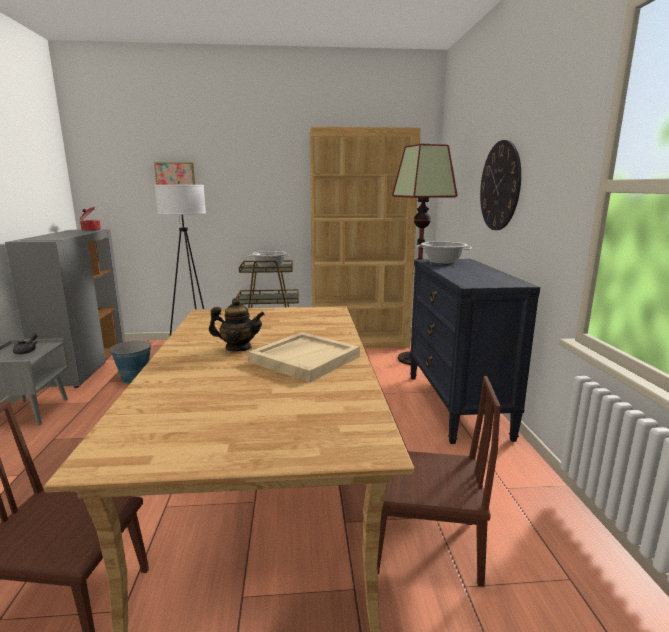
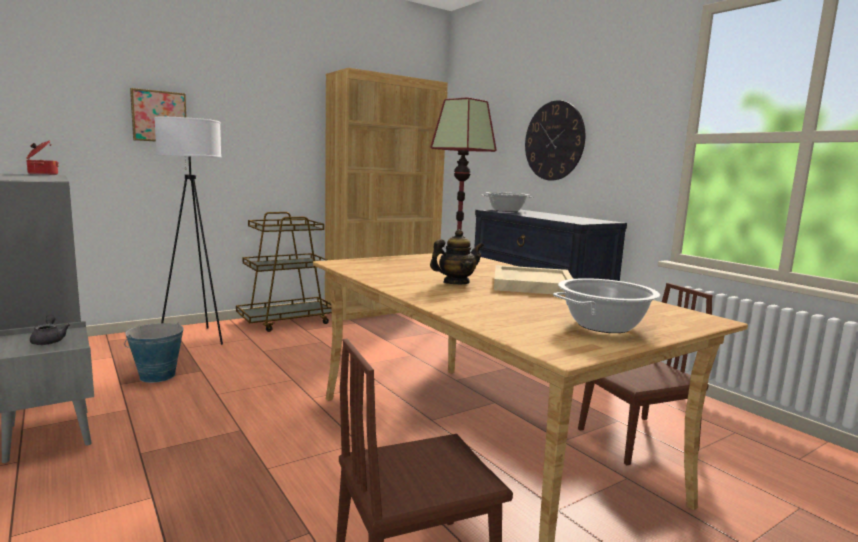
camera: 30 degrees left, 5 degrees down
(270, 267) = (287, 226): cooking pot -> cooking pot (603, 325)

